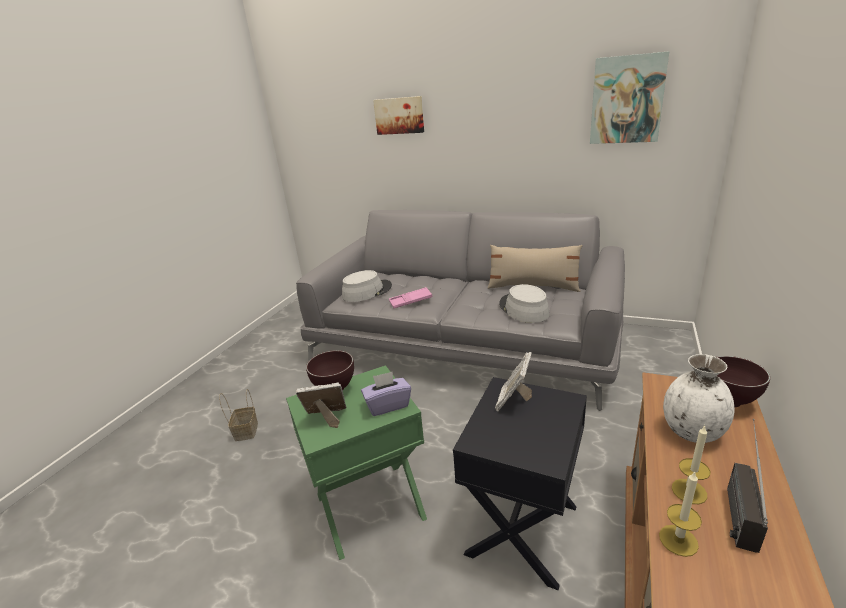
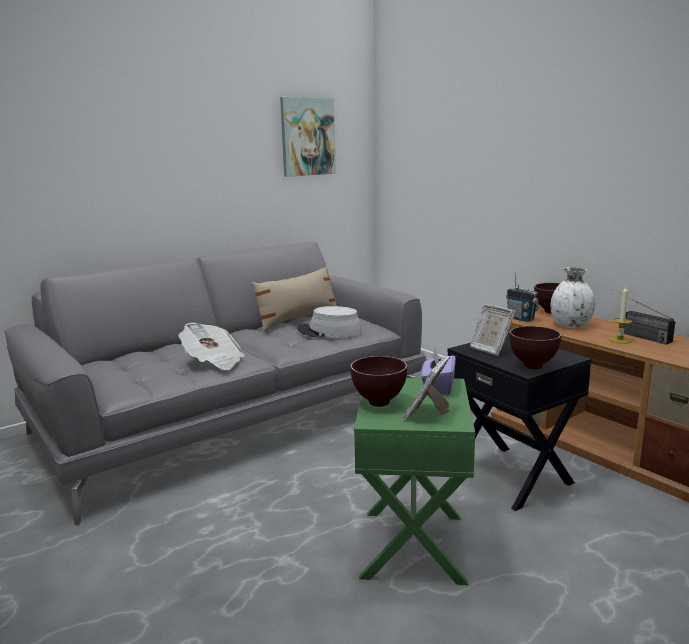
camera: 60 degrees left, 10 degrees down
(246, 431) = (142, 622): basket -> none
(367, 291) = (136, 374): grey hat -> none
(399, 115) = (61, 142): picture -> none
(410, 301) = (213, 361): pink tray -> newspaper
(490, 443) = (534, 367): none -> brown bowl
(661, 388) = (521, 319): none -> radio
(678, 540) = (655, 352): candle -> none

